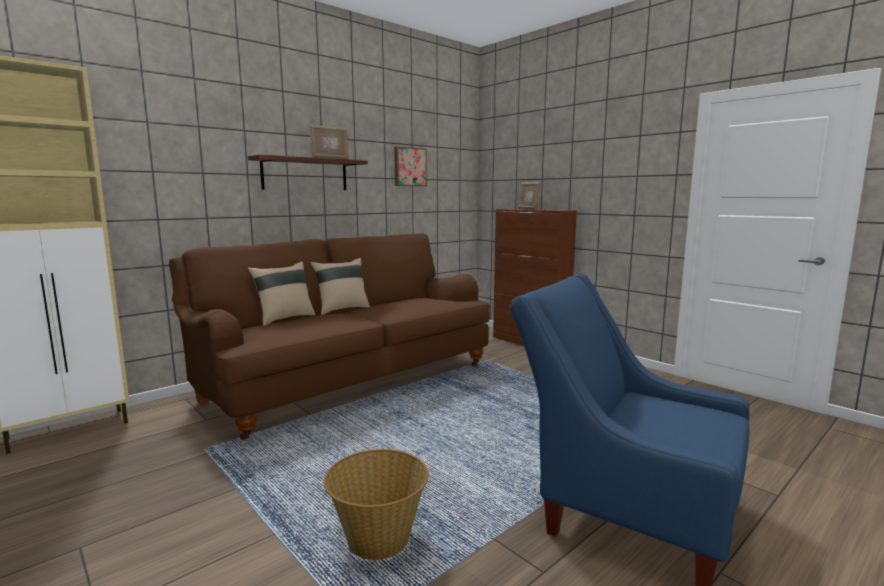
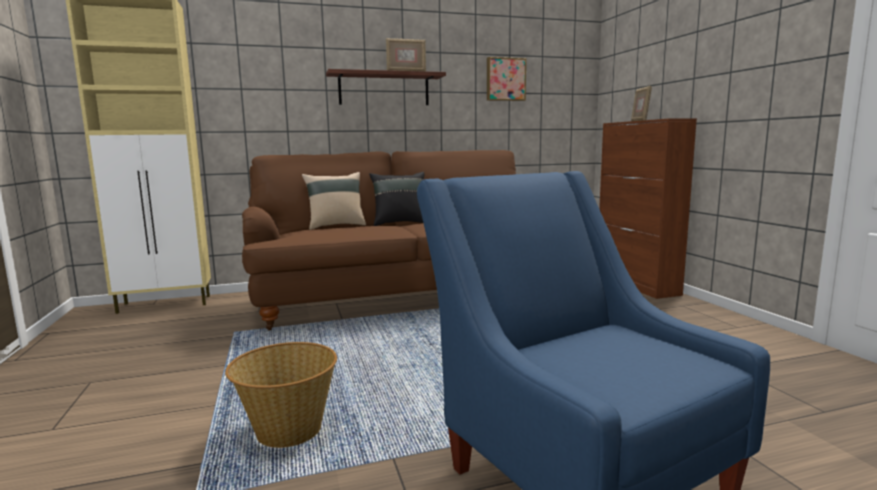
camera: 25 degrees right, 0 degrees up
(341, 309) = (399, 223): beige pillow -> black pillow

